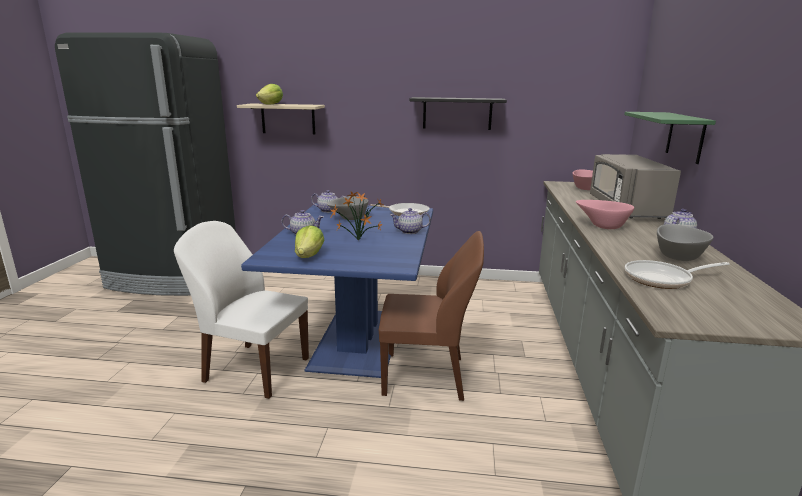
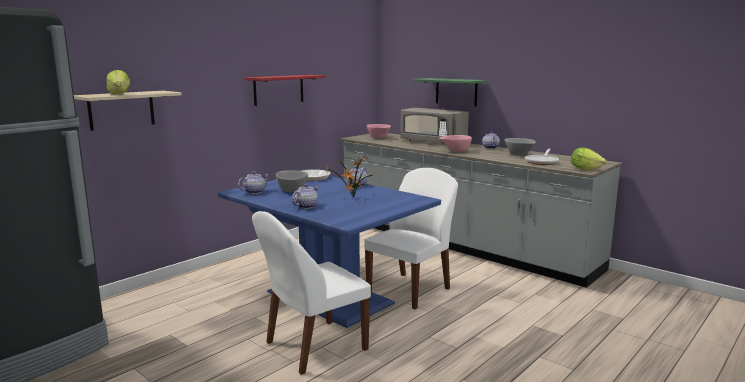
camera: 55 degrees left, 5 degrees down
(309, 256) = (365, 212): lettuce -> lettuce (585, 169)
(427, 376) = (410, 290): brown chair -> white chair
(457, 113) = (279, 89): black shelf -> red shelf

